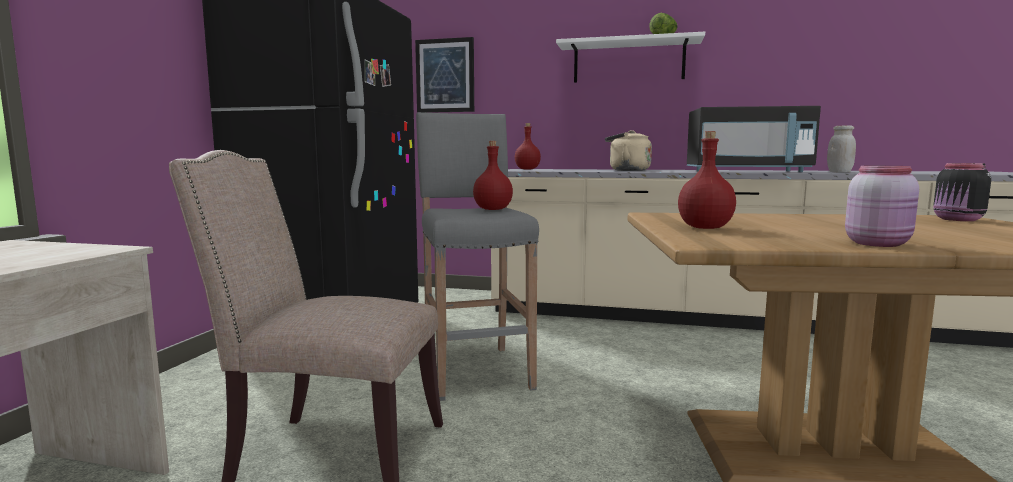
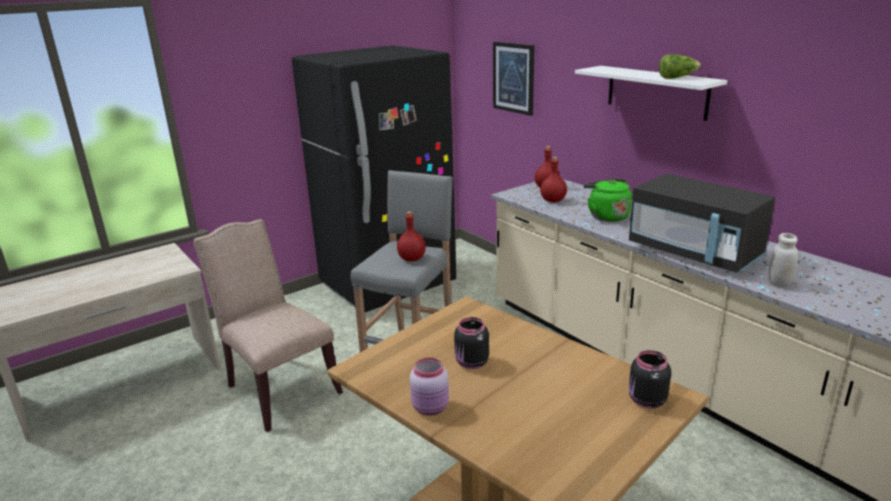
camera: 40 degrees right, 15 degrees up
(626, 170) = (606, 216): beige kettle -> green kettle
(705, 228) = (421, 345): red bottle -> red bottle (553, 200)
(788, 227) = (471, 363): none -> black jar

